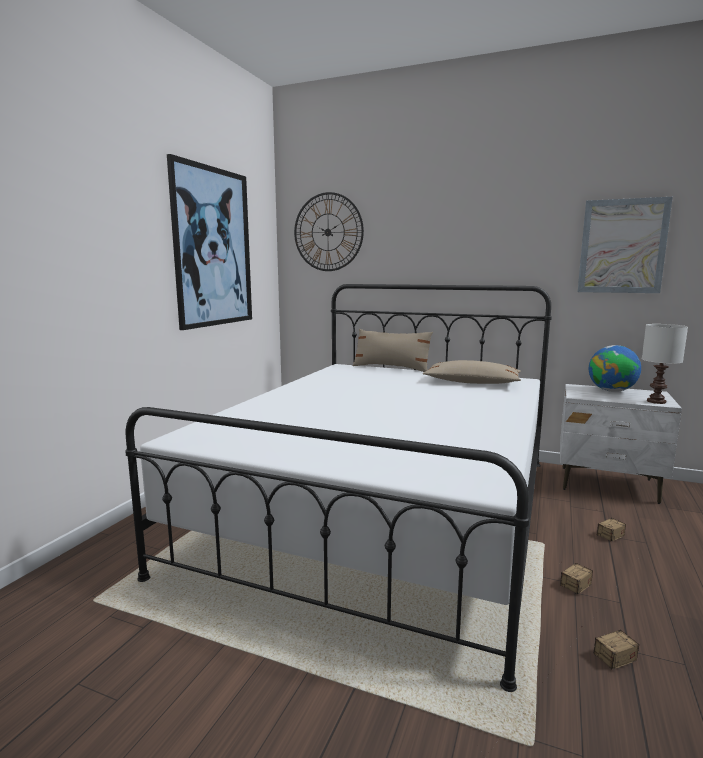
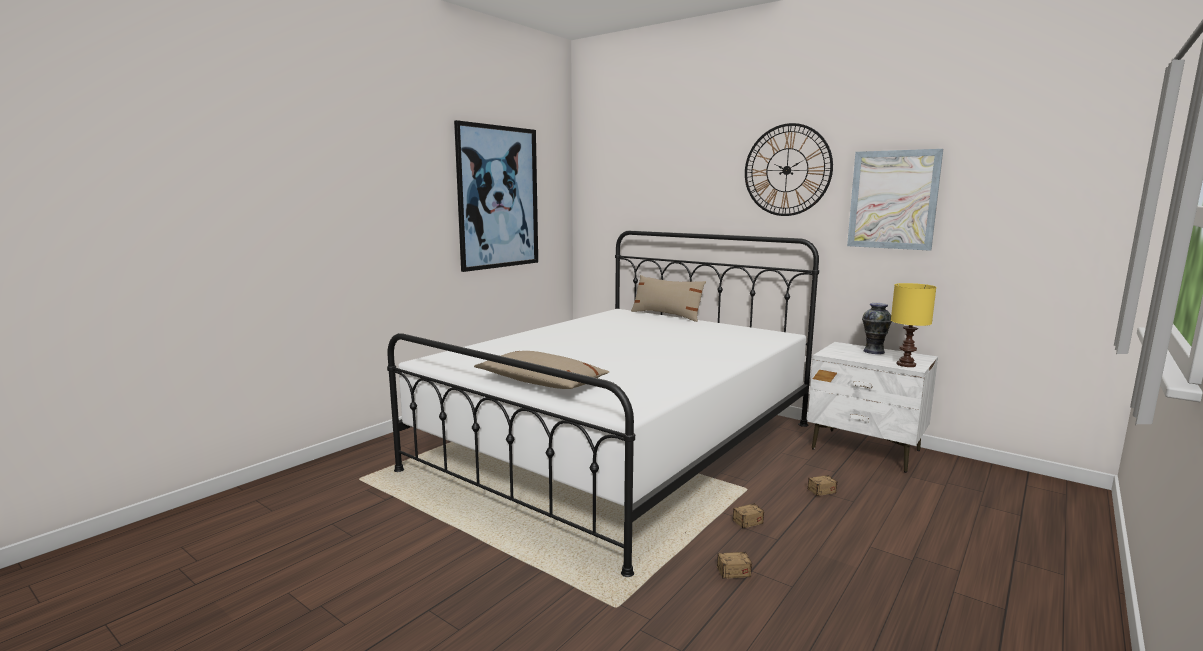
camera: 15 degrees right, 0 degrees up
(328, 232) = (616, 179): wall clock -> wall clock (787, 170)
(472, 383) = (728, 334): beige pillow -> beige pillow (541, 383)
(612, 391) = (874, 351): globe -> vase
(655, 401) = (905, 364): white table lamp -> yellow table lamp

